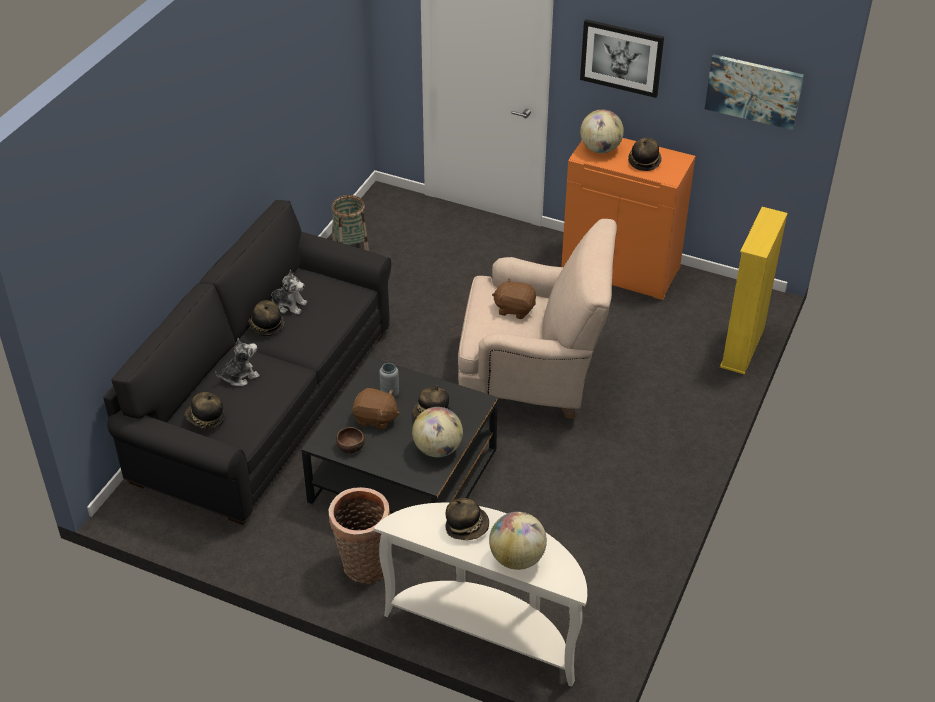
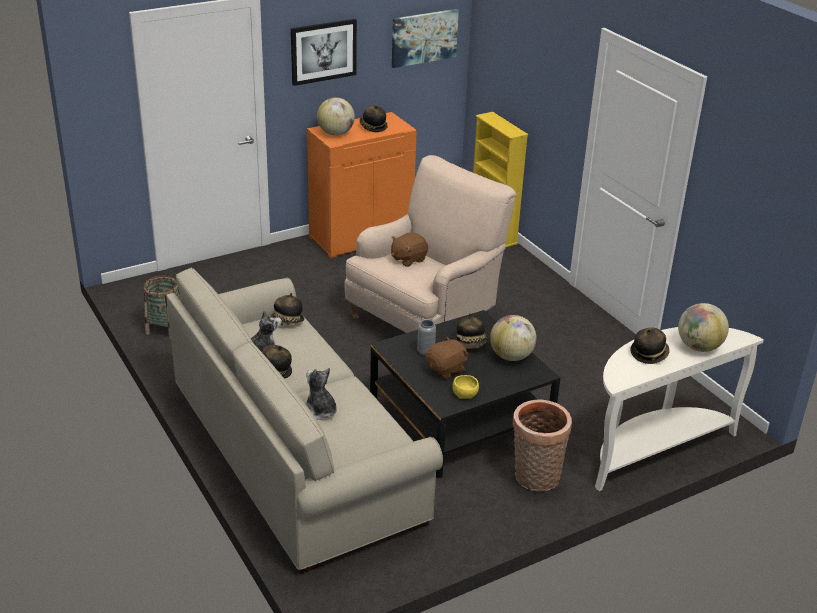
camera: 55 degrees left, 10 degrees down
(205, 419) = (353, 449): hat -> hat (286, 322)
(240, 376) = (320, 410): plush toy -> plush toy turned 45 degrees counterclockwise
(264, 402) = (293, 451): black sofa -> beige sofa
(351, 447) = (465, 393): brown bowl -> yellow bowl

